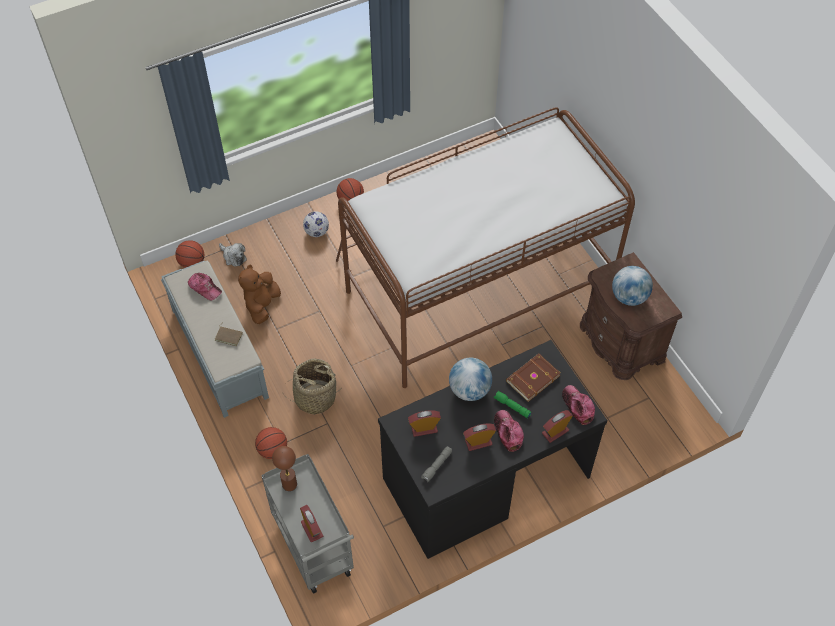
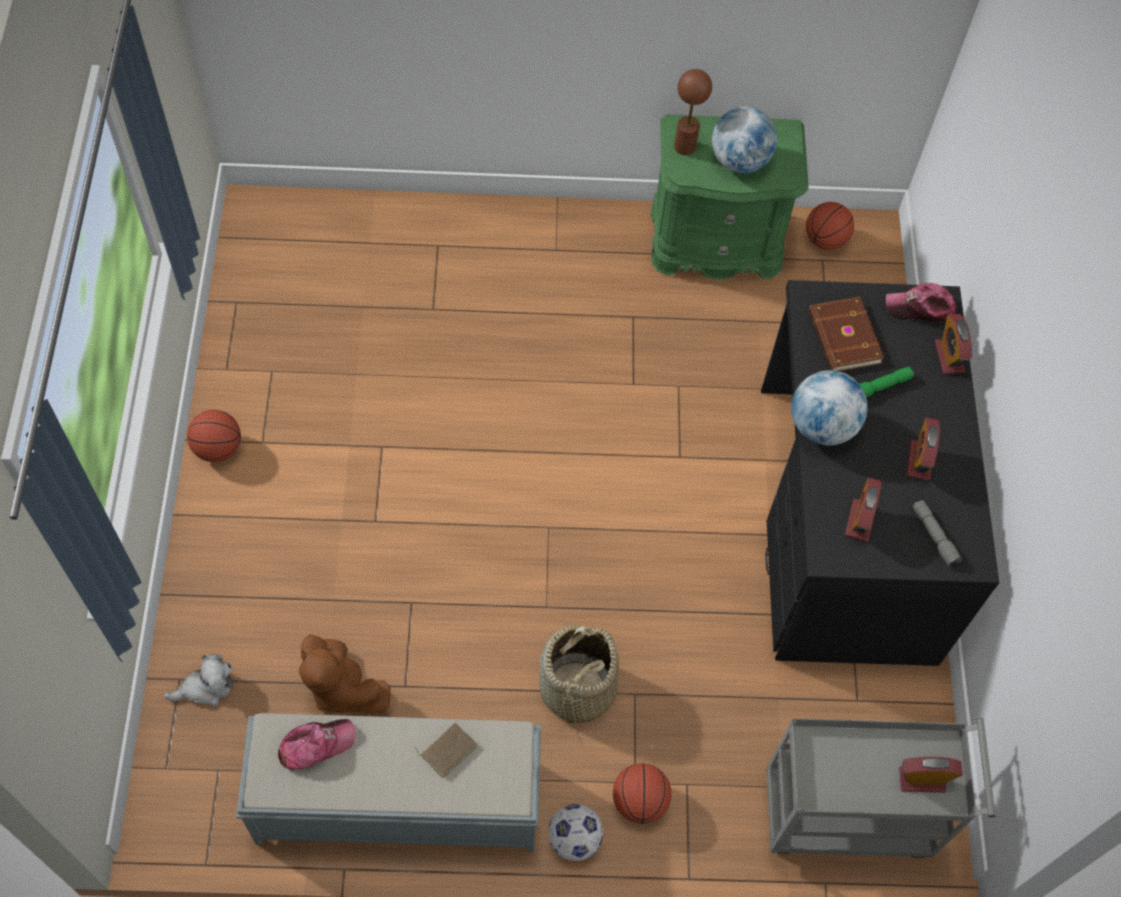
camera: 65 degrees left, 5 degrees up
(192, 263) = (169, 763): basketball -> basketball (825, 240)
(289, 484) = (824, 776): brown table lamp -> brown table lamp (685, 146)
(316, 232) = (247, 530): football -> football (574, 839)
(475, 292) = (518, 369): brown bed -> none
(508, 432) = (921, 415): cap -> none
(619, 343) = (717, 244): brown nightstand -> green nightstand

